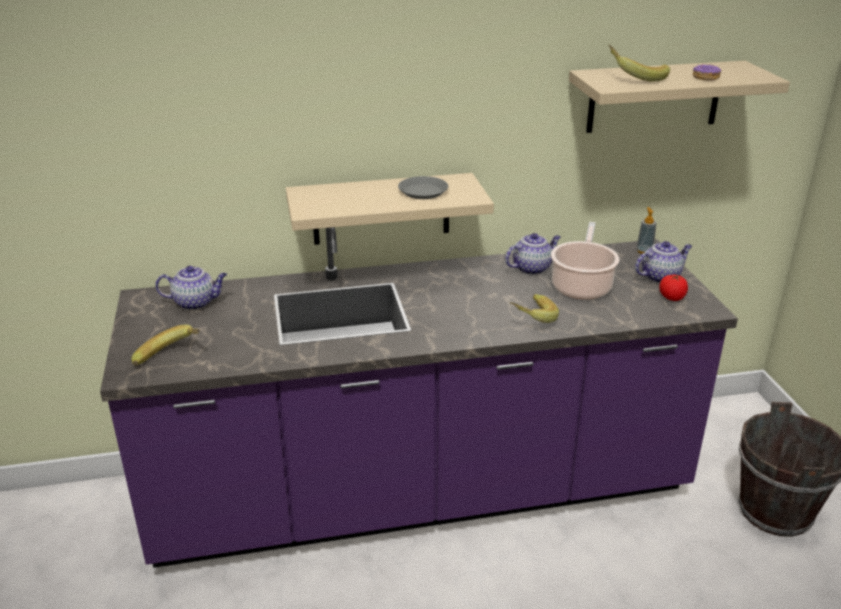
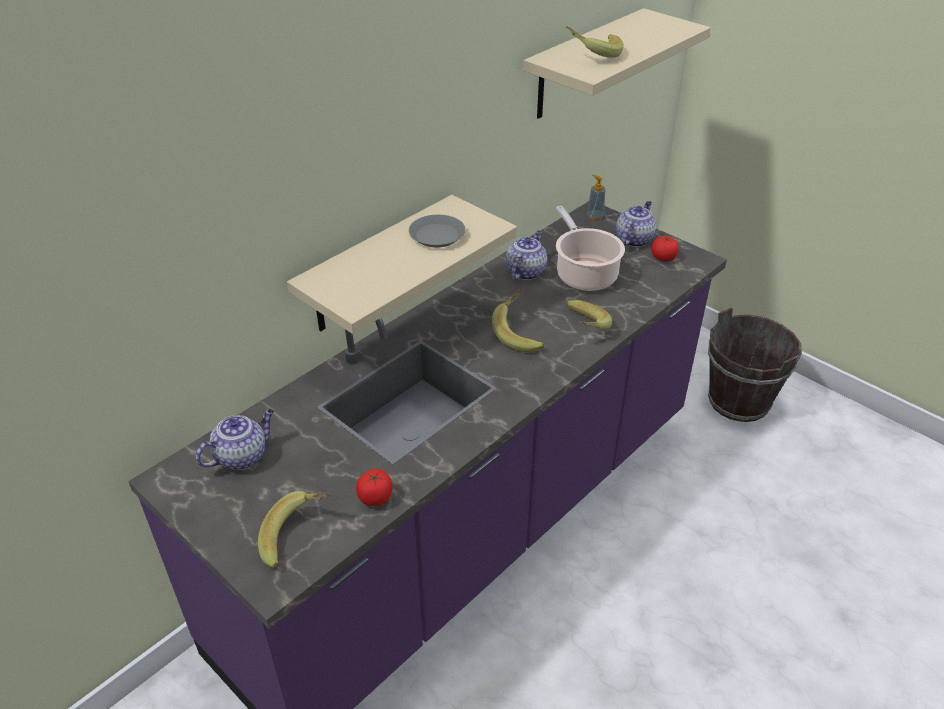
camera: 35 degrees left, 10 degrees up
(244, 358) = (375, 497): none -> tomato
(474, 305) = (520, 333): none -> banana
(705, 77) = (646, 39): donut -> none

